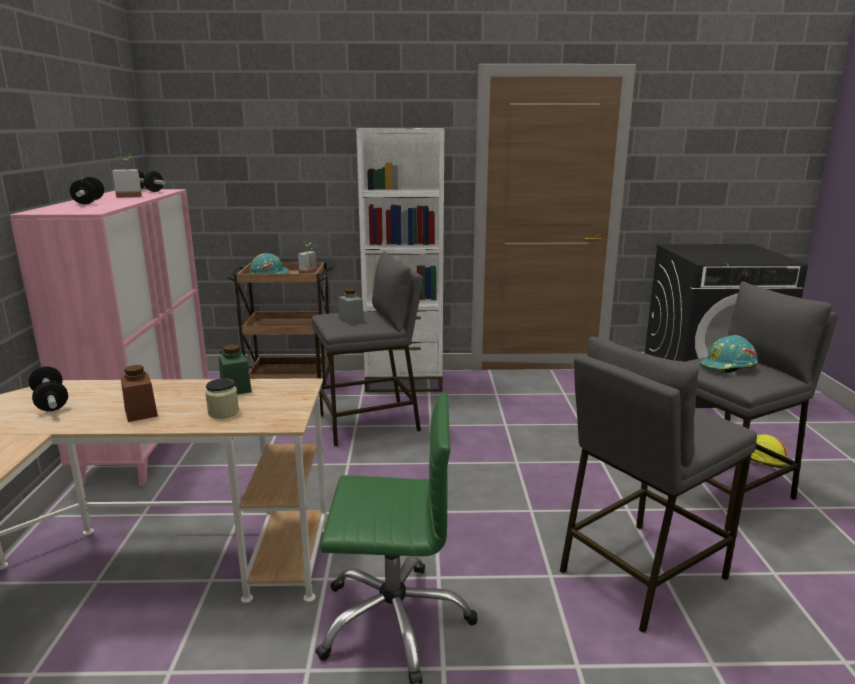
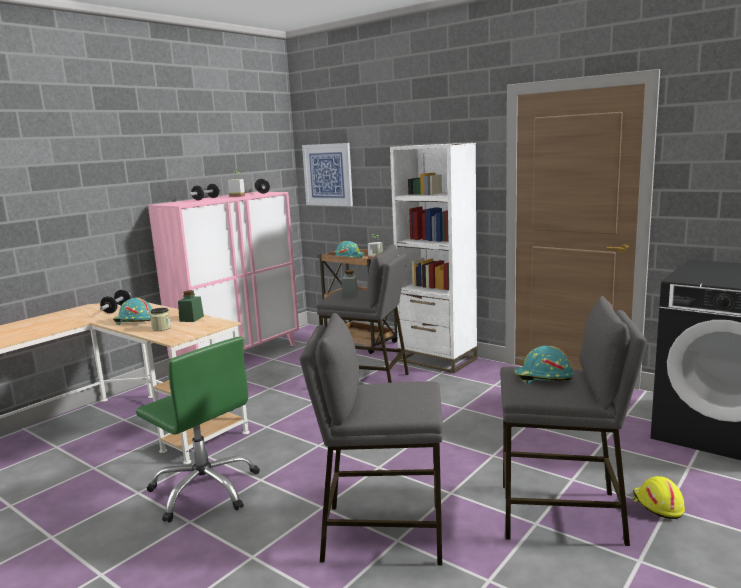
camera: 40 degrees right, 5 degrees down
(141, 412) = (134, 321): brown jar -> turquoise hard hat
(210, 165) = (328, 175): none -> picture

